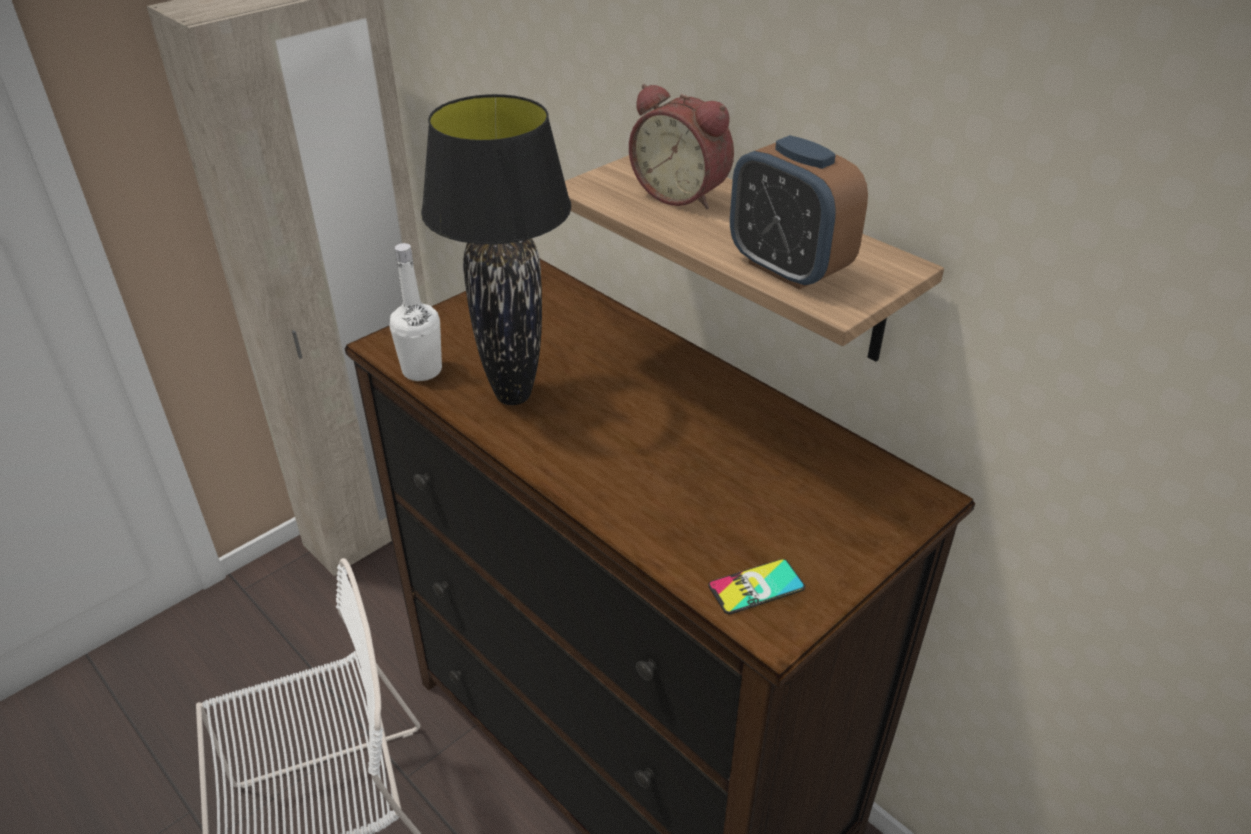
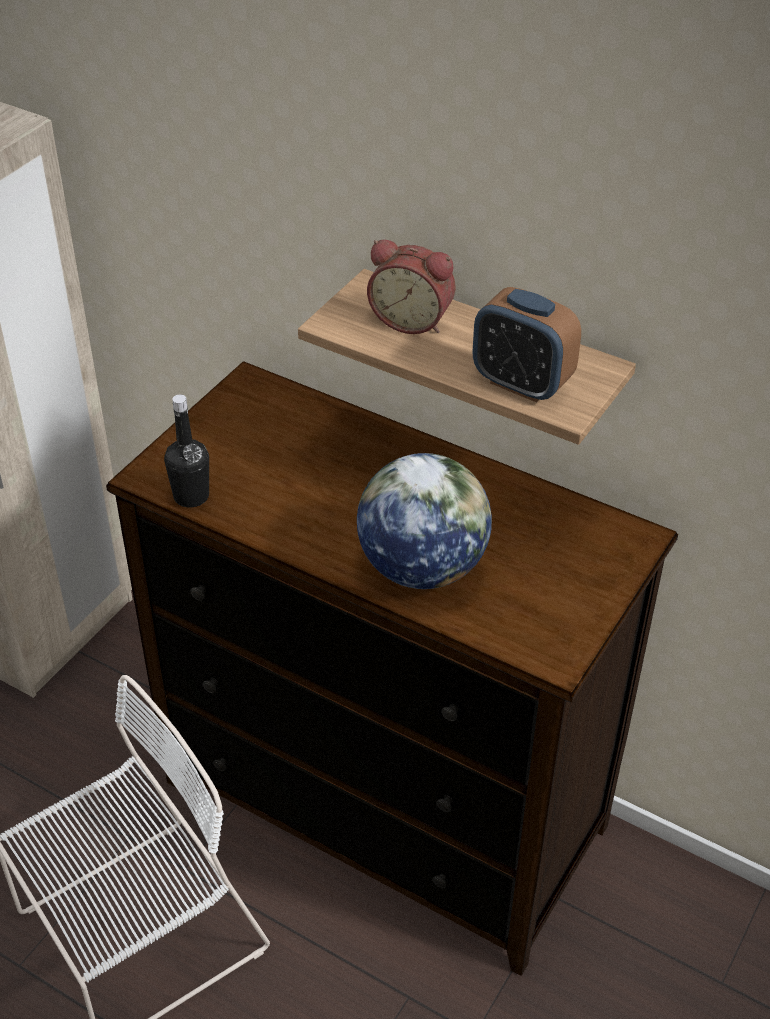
camera: 15 degrees left, 5 degrees up
(422, 370) = (191, 496): white bottle -> black bottle
(513, 396) = (282, 507): black table lamp -> none
(642, 486) = (422, 568): none -> globe
(756, 587) = (536, 632): phone -> none

